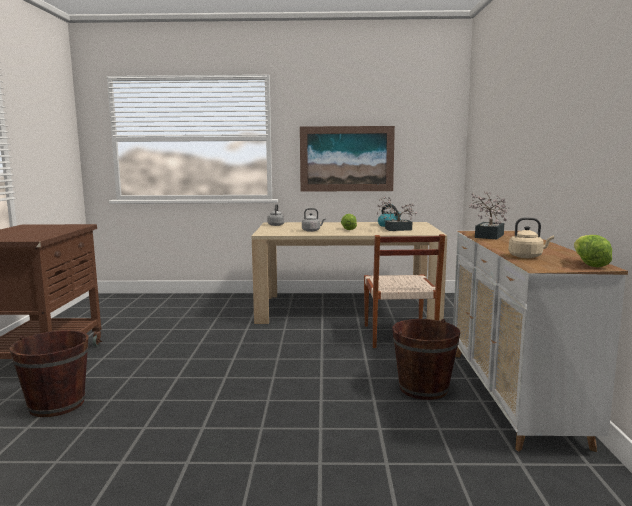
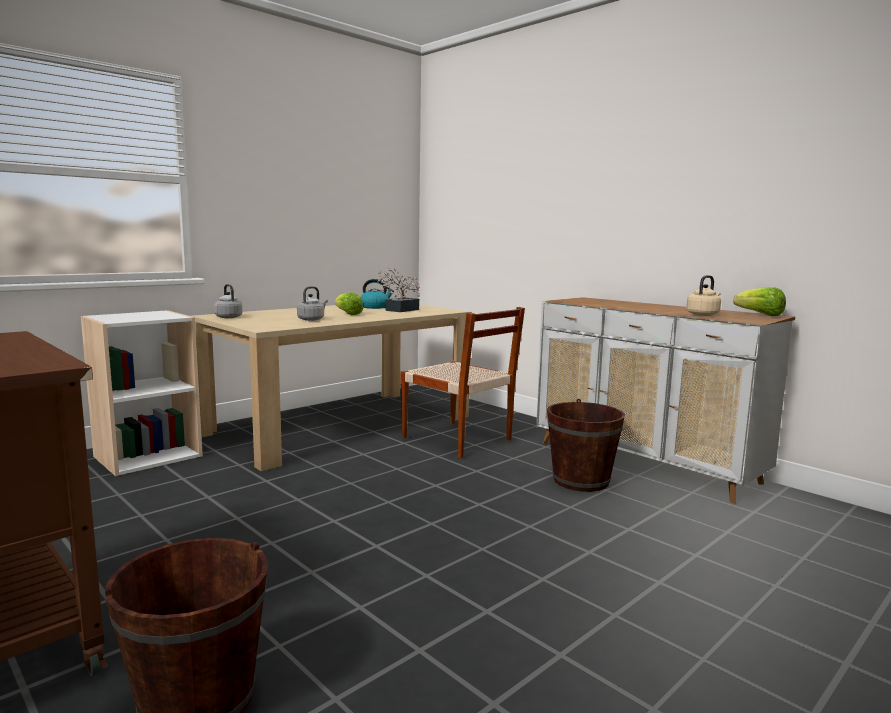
camera: 45 degrees left, 0 degrees up
(225, 302) = (149, 456): none -> white bookcase
(346, 159) = (295, 218): picture -> none
(487, 236) = (595, 303): potted plant -> none

